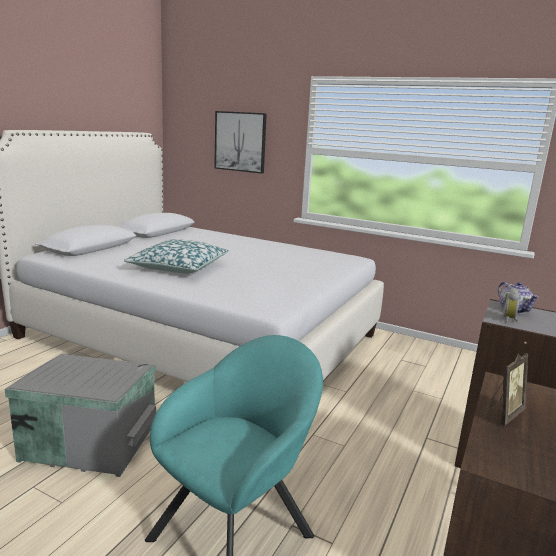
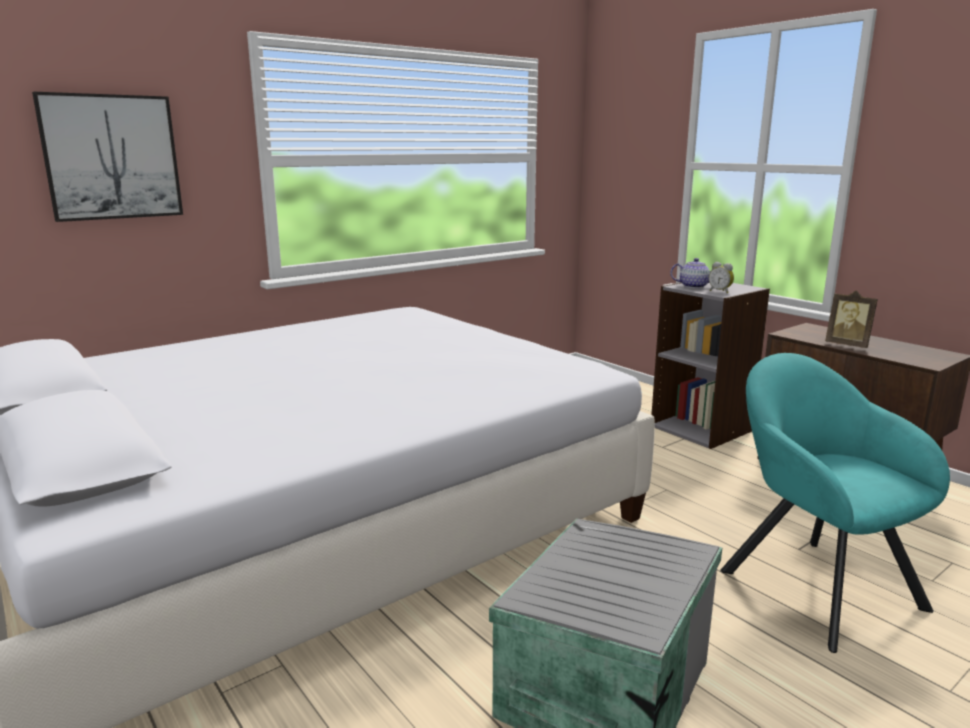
camera: 65 degrees left, 0 degrees up
(179, 267) = (357, 395): pillow -> none
(502, 414) = (848, 345): picture frame -> picture frame turned 150 degrees clockwise

